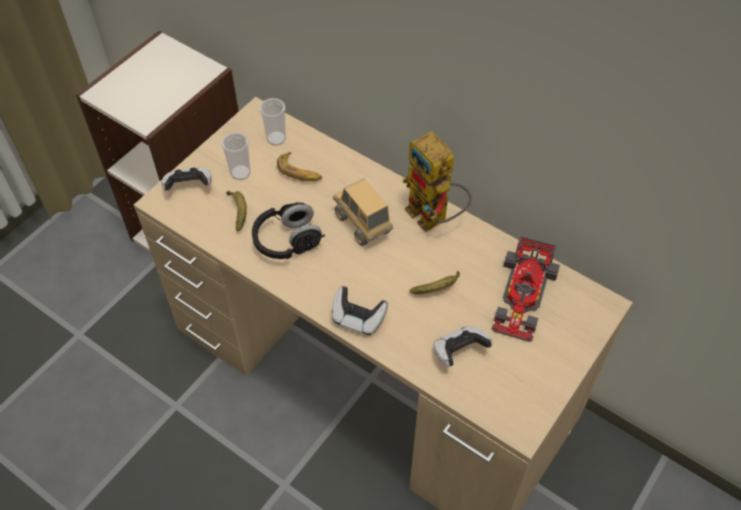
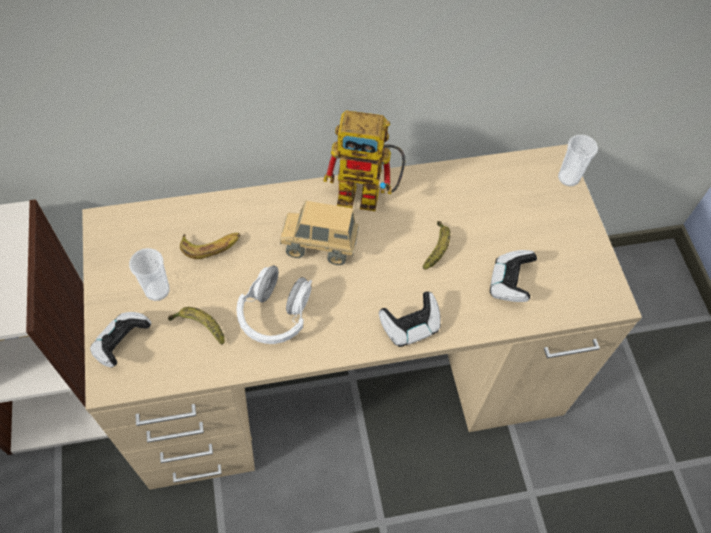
camera: 50 degrees left, 5 degrees up
(276, 139) = (152, 233): cup -> cup (568, 178)
(287, 241) = (276, 314): black headphones -> white headphones
(523, 296) = (499, 201): toy car -> none

